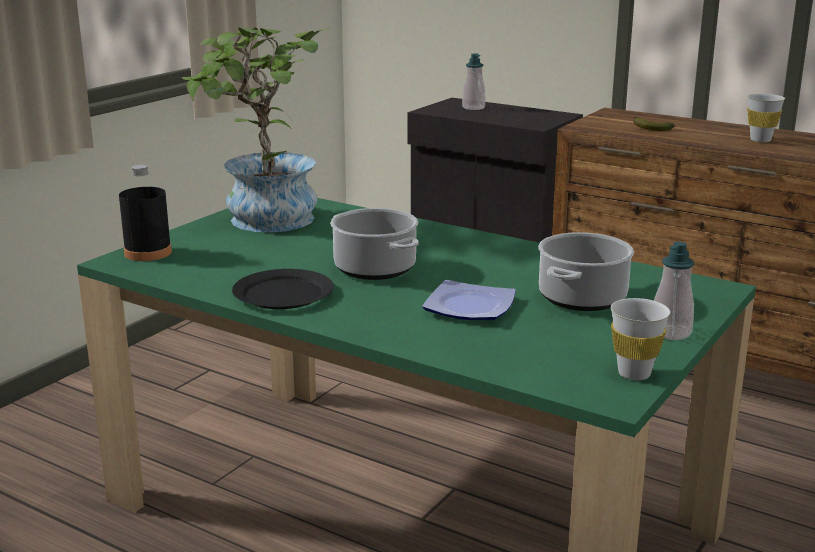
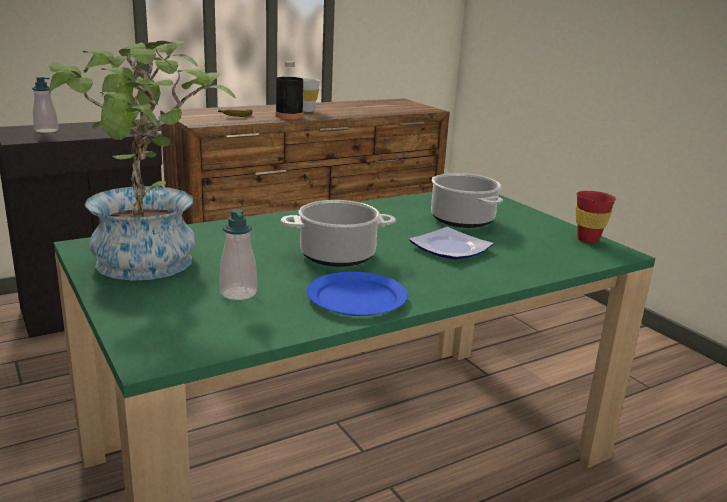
camera: 65 degrees left, 0 degrees up
(148, 253) = (150, 336): black bottle -> black bottle (289, 116)
(282, 294) = (356, 298): black plate -> blue plate
(634, 374) = (588, 240): white cup -> red cup
(670, 332) = (533, 217): soap dispenser -> soap dispenser (238, 293)

